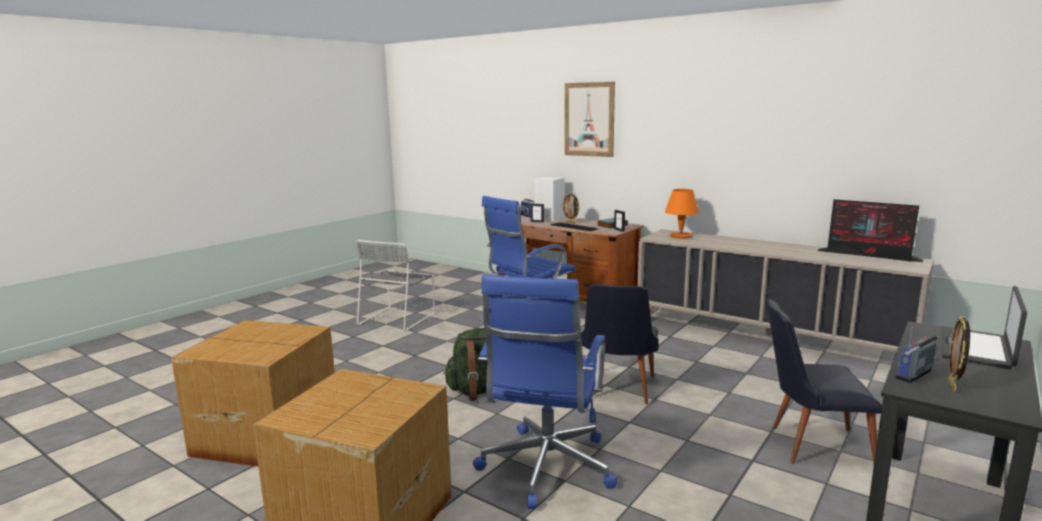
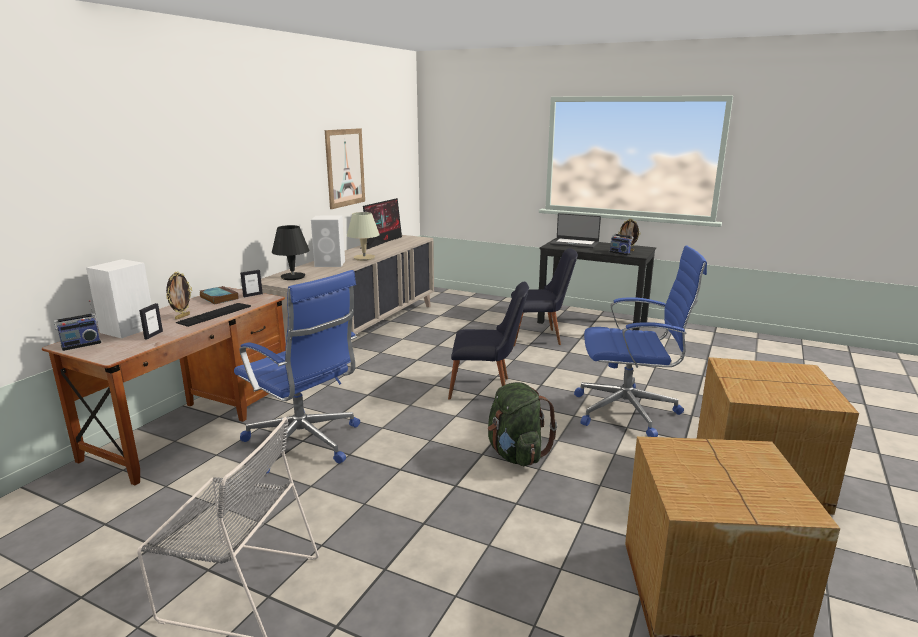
camera: 100 degrees left, 5 degrees up
(589, 119) = (126, 160): picture -> picture (345, 168)
(680, 236) = (292, 277): orange table lamp -> black table lamp
(736, 242) = (331, 264): none -> white speaker
(769, 250) = (364, 258): none -> beige table lamp
(810, 445) = (540, 337): black chair -> black chair turned 90 degrees counterclockwise

